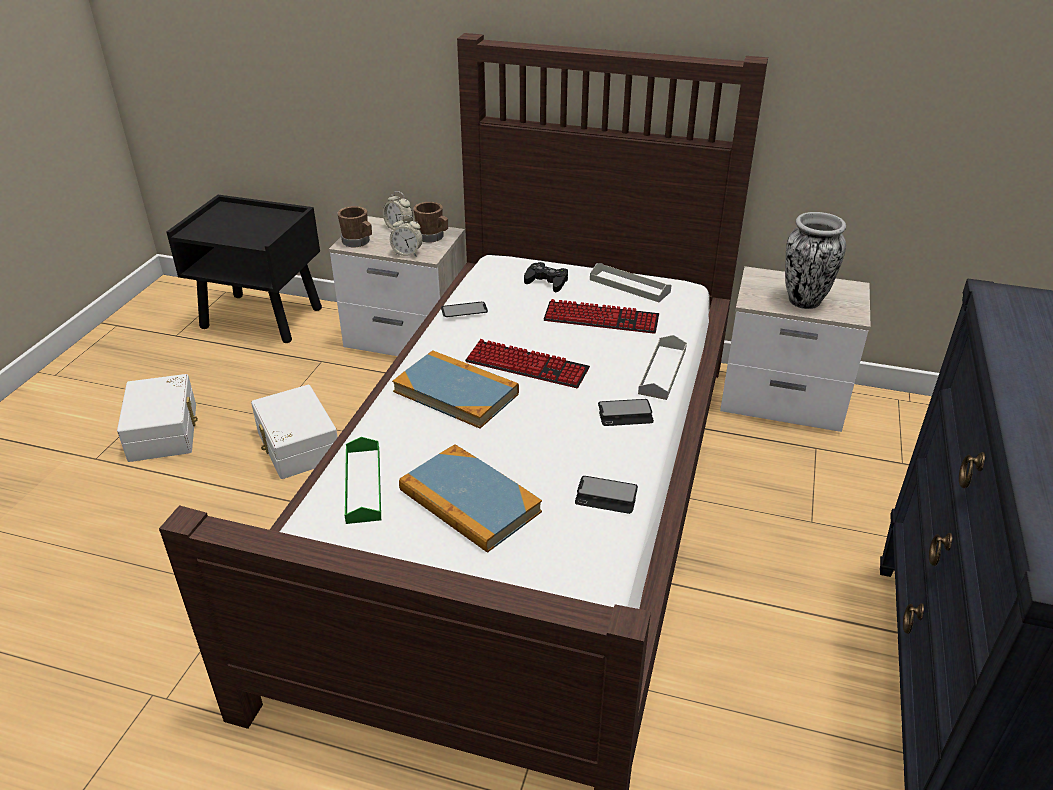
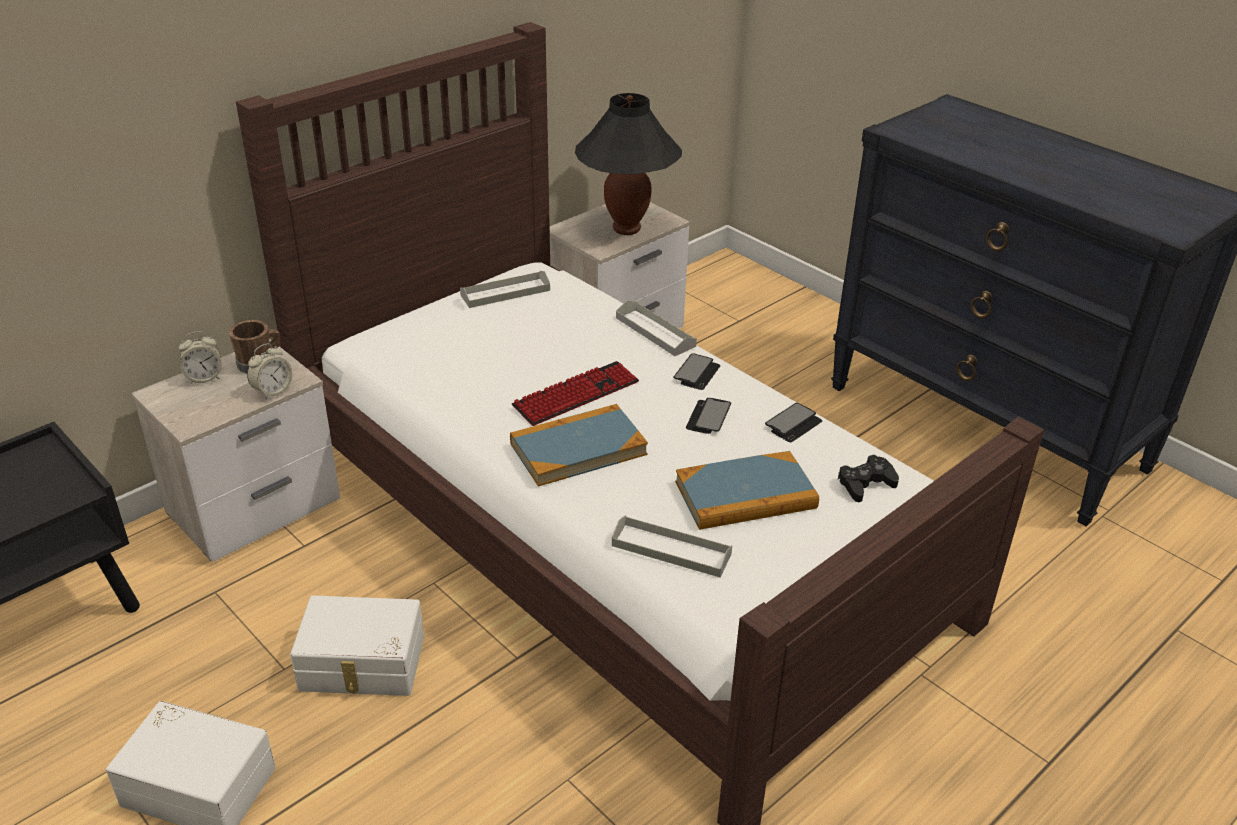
camera: 60 degrees left, 0 degrees up
(358, 242) = (197, 416): brown mug -> none
(363, 484) = (671, 550): green tray -> grey tray
(464, 311) = (438, 396): phone -> phone (708, 417)
(547, 282) = (443, 331): black game controller -> black game controller (865, 484)
(601, 319) = (543, 328): keyboard -> none
(804, 300) = (626, 229): vase -> black table lamp

